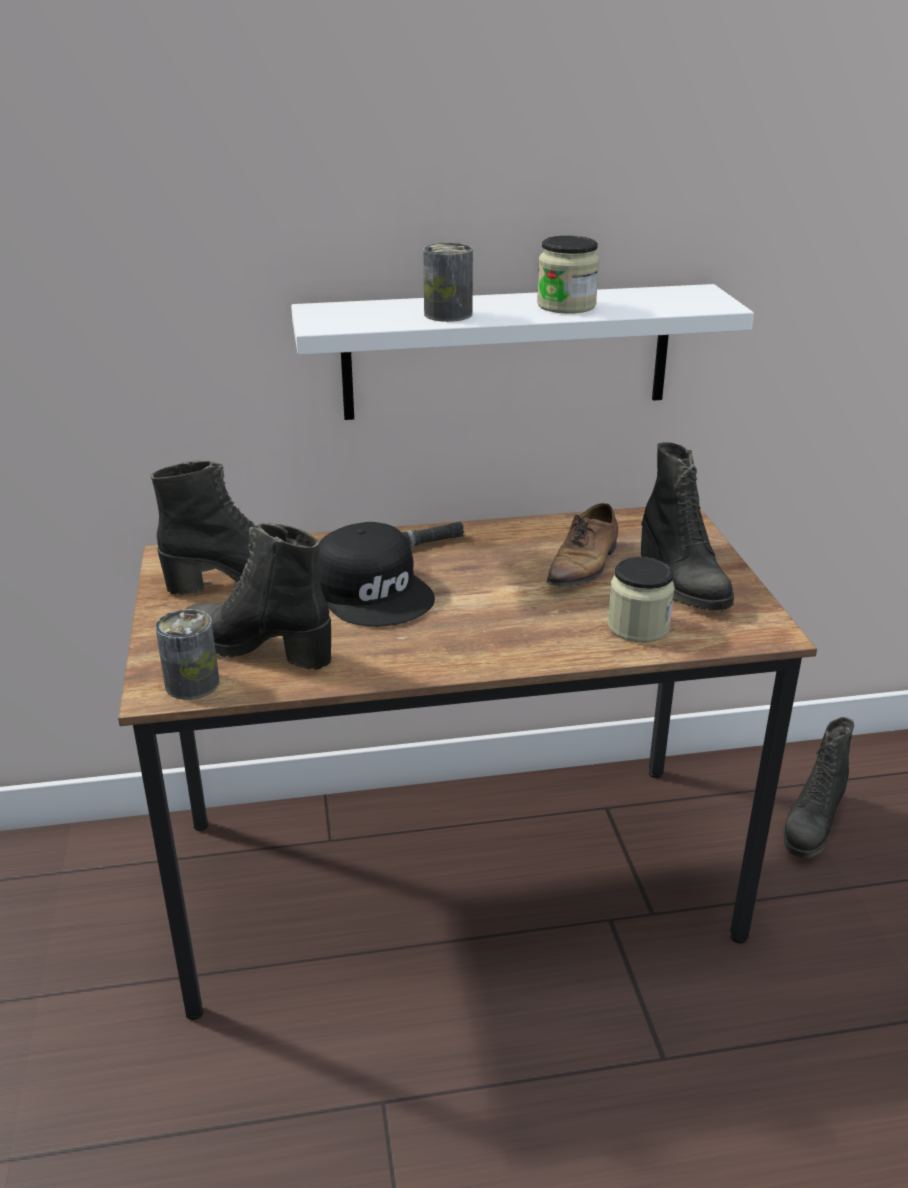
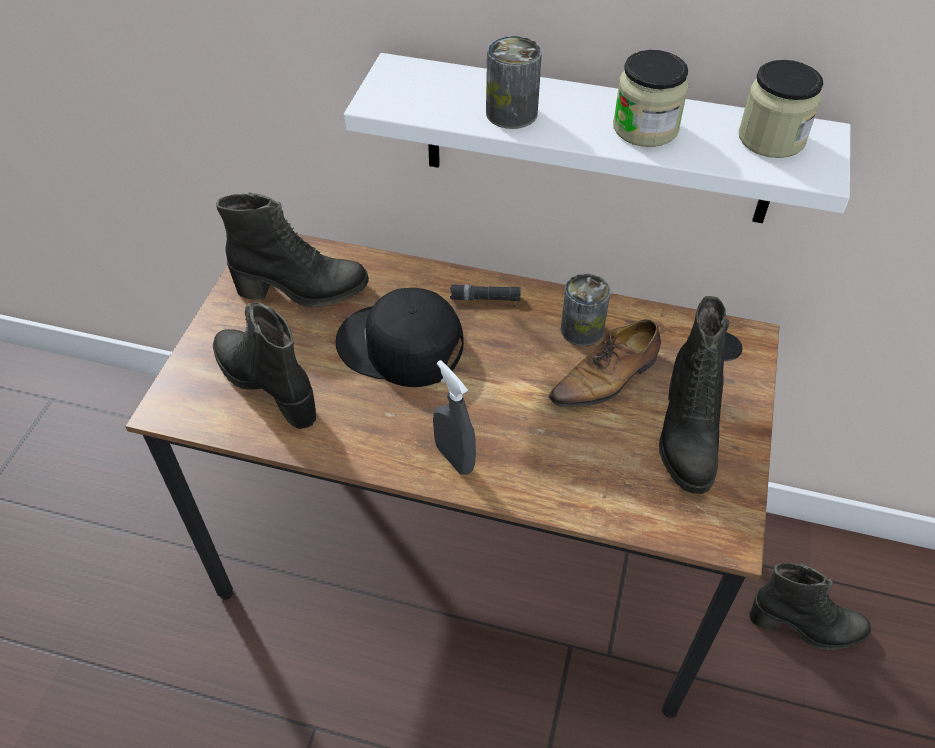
camera: 25 degrees right, 20 degrees up
(192, 683) = (196, 408): can -> can (582, 329)
(374, 591) = (400, 347): black cap -> black cap turned 120 degrees clockwise
(491, 649) = (454, 458): none -> grey spray bottle
(638, 627) = (604, 480): jar -> jar (771, 139)
(810, 826) = (806, 627): black boot -> black boot turned 135 degrees counterclockwise

